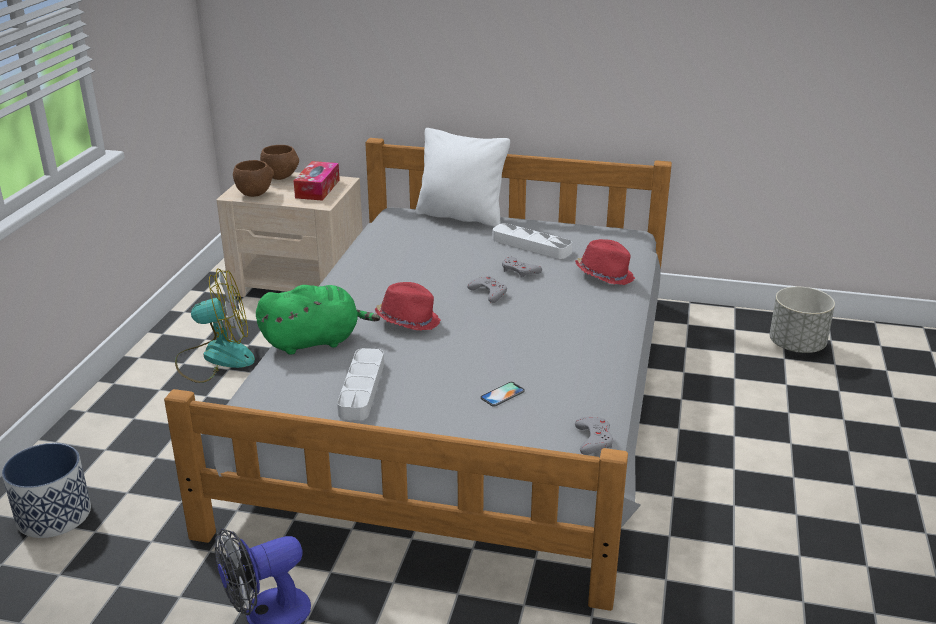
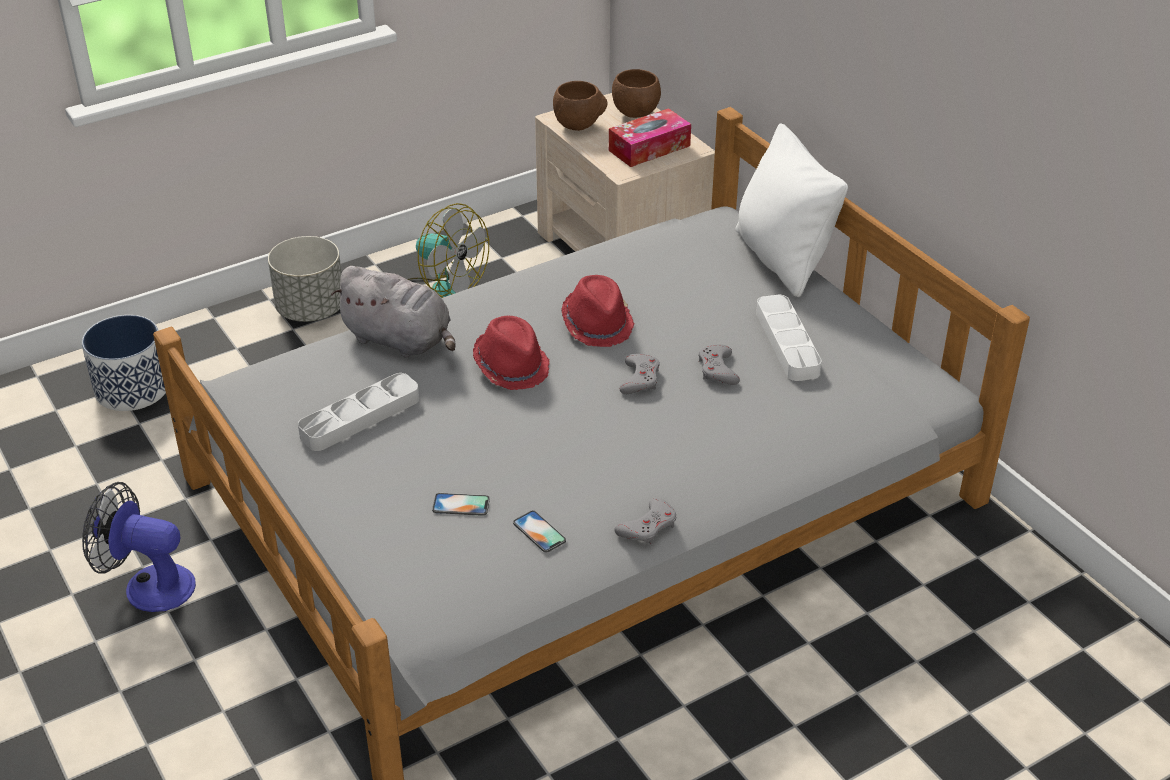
camera: 45 degrees right, 10 degrees up
(315, 341) = (400, 340): green plush toy -> grey plush toy
(566, 382) = (539, 532): none -> phone
(593, 439) = (459, 609): grey game controller -> grey game controller (648, 527)
(604, 275) = (801, 430): red hat -> red hat (597, 324)
(796, 345) = (1075, 675): grey planter -> grey planter (311, 309)

